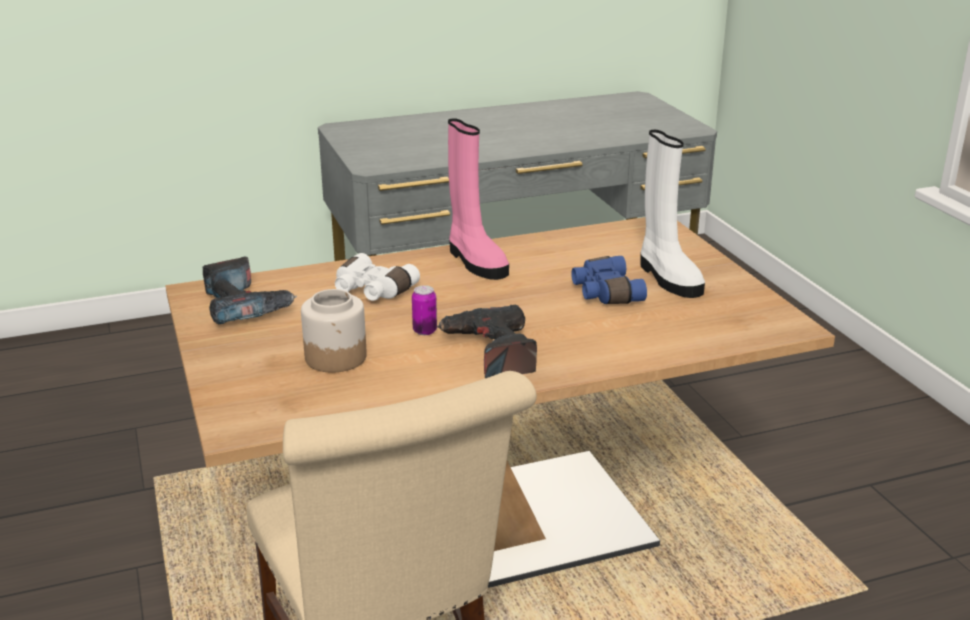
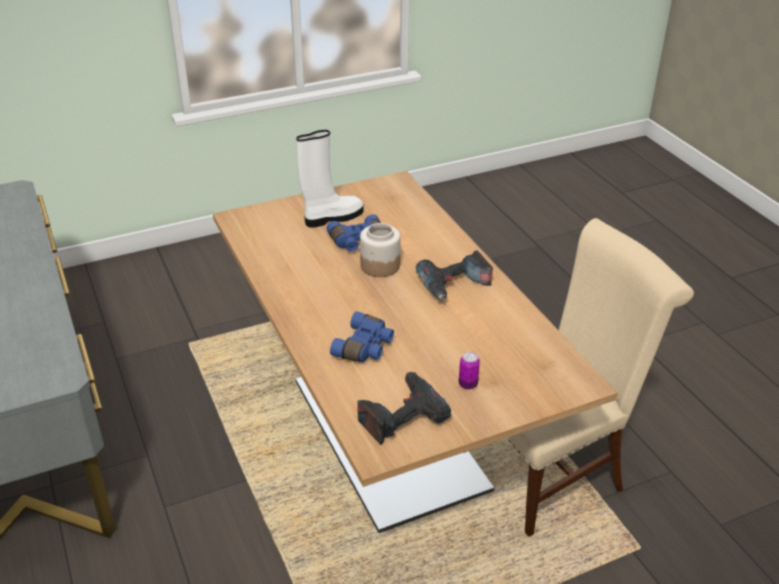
camera: 95 degrees left, 10 degrees up
(336, 357) = (477, 352): jar -> jar (379, 265)
(372, 291) = (365, 347): white binoculars -> blue binoculars
(424, 331) = (429, 315): can -> can (468, 384)
(475, 261) = (306, 299): pink boot -> none

